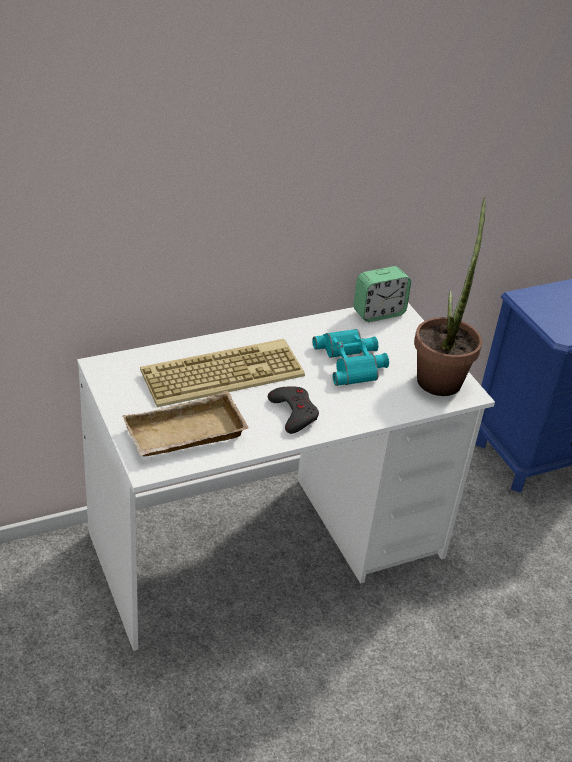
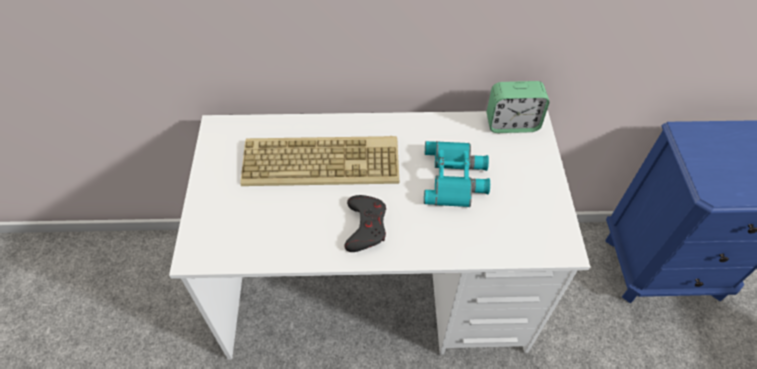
camera: 25 degrees right, 15 degrees up
(184, 436) = (247, 226): beige tray -> none
(441, 375) = (543, 217): potted plant -> none

